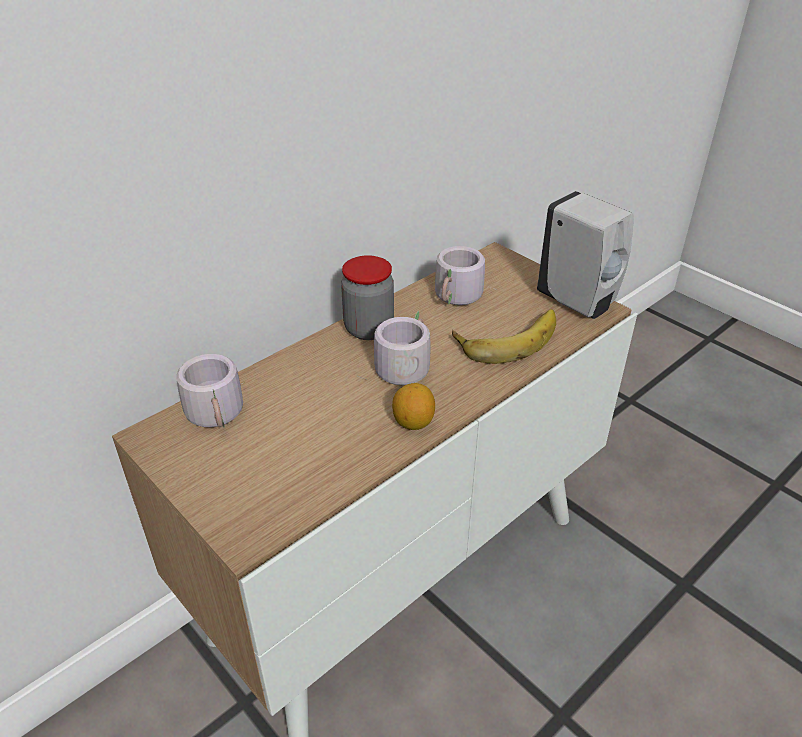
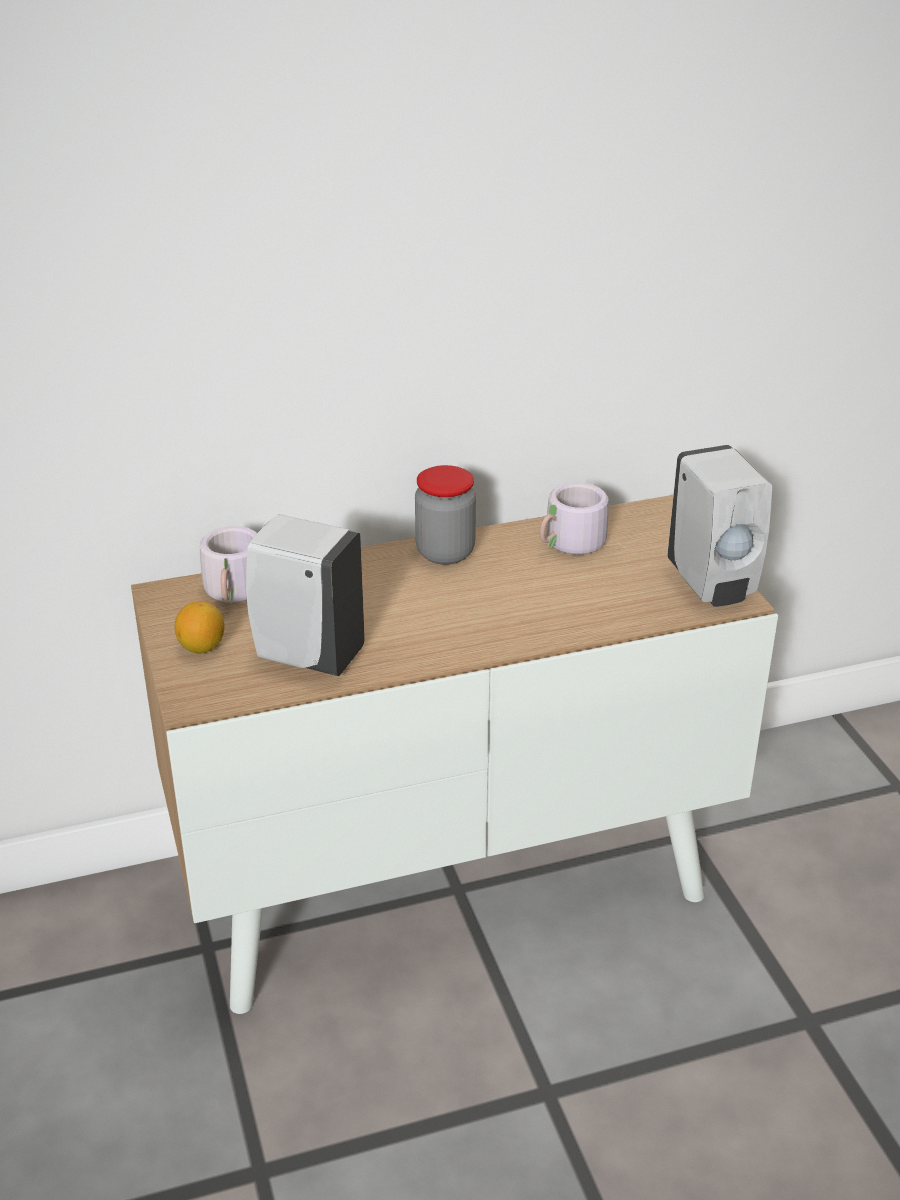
camera: 25 degrees right, 5 degrees down
(320, 457) = (306, 656): none -> white soap dispenser
(402, 365) = (452, 597): grey mug -> none
(413, 422) = (420, 652): lemon -> lemon (202, 647)
(506, 338) = (591, 600): banana -> none

